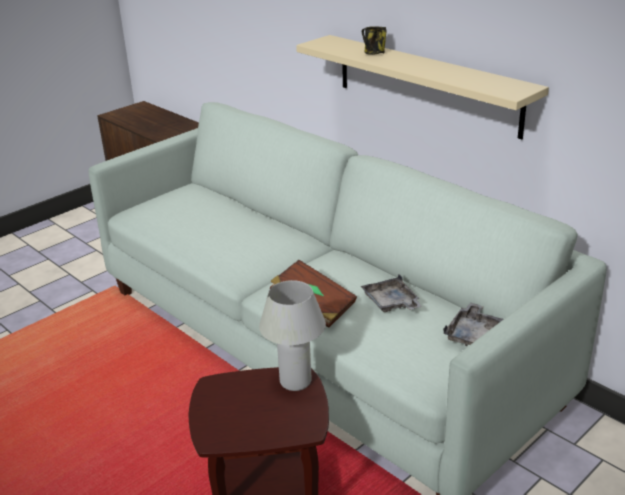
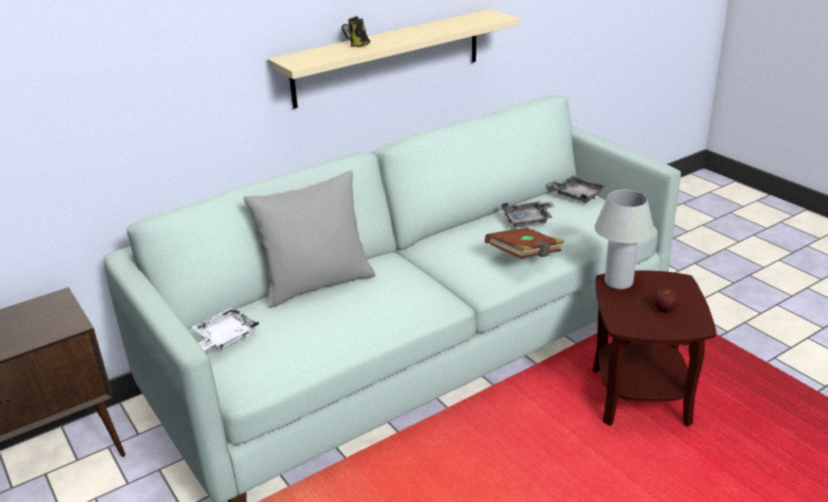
camera: 80 degrees left, 0 degrees up
(175, 194) = (224, 337): none -> white tray
(244, 415) = (665, 309): none -> apple
(250, 214) = (317, 284): none -> grey pillow

